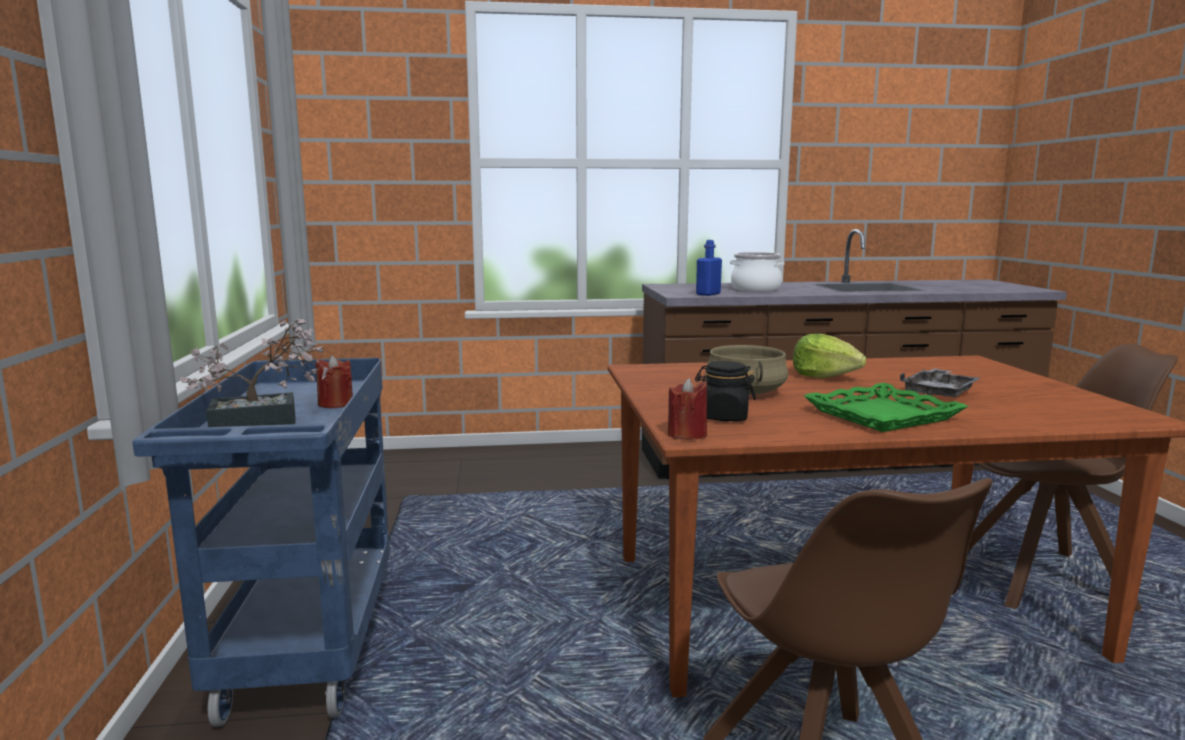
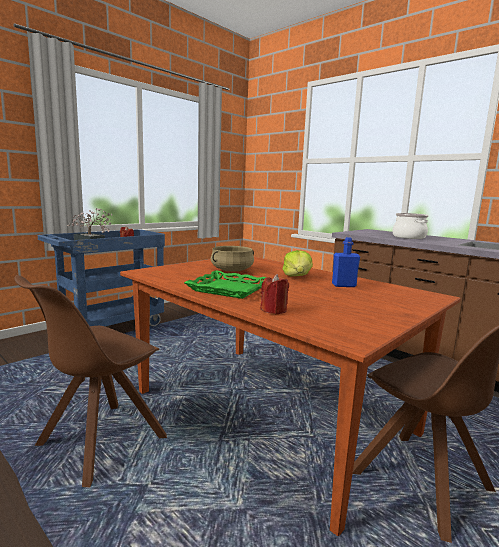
camera: 50 degrees right, 0 degrees up
(687, 435) = (142, 271): red candle -> red candle (274, 310)
(708, 294) = (363, 234): blue bottle -> blue bottle (344, 285)
(724, 417) = (179, 272): black jar -> none
(939, 393) = (308, 294): grey tray -> none

